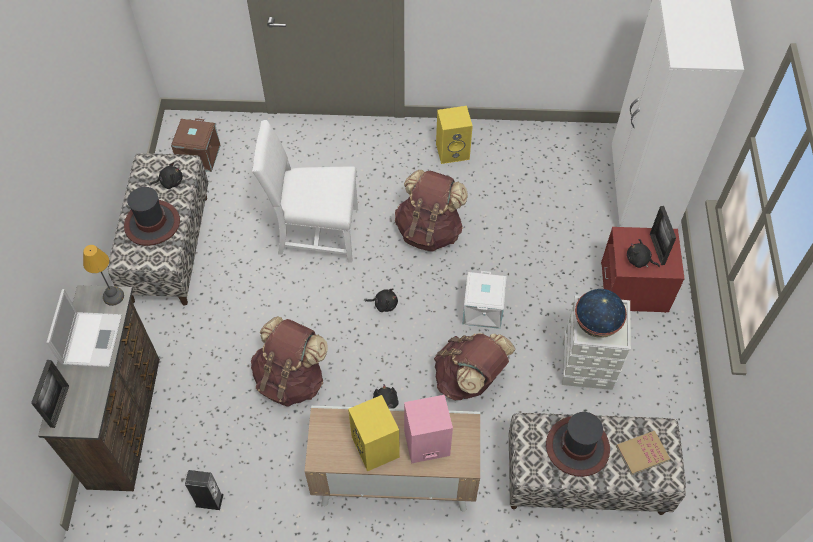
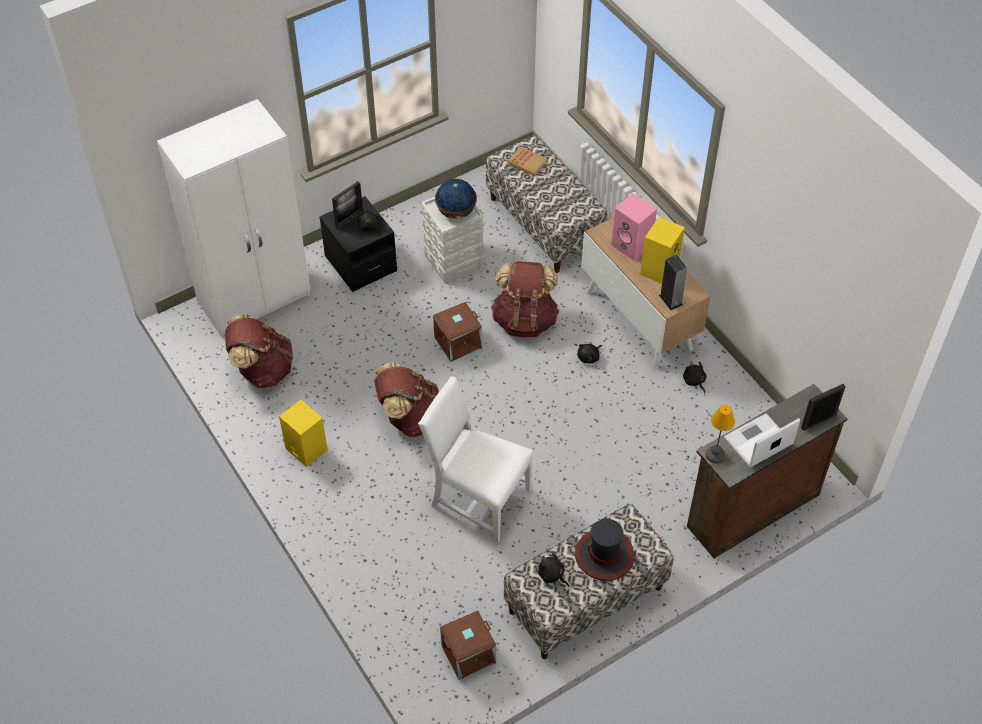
camera: 125 degrees left, 5 degrees down
(209, 500) = (752, 415): speaker -> speaker (671, 300)
(291, 379) = (622, 426): brown backpack -> brown backpack (262, 370)
(315, 232) = (477, 498): white chair -> white chair turned 150 degrees clockwise
(384, 304) = (506, 407): black plush toy -> black plush toy (694, 381)
(483, 310) = (458, 342): white storage box -> brown storage box
(578, 447) = (551, 193): hat -> none
(634, 287) = (360, 264): red nightstand -> black nightstand

